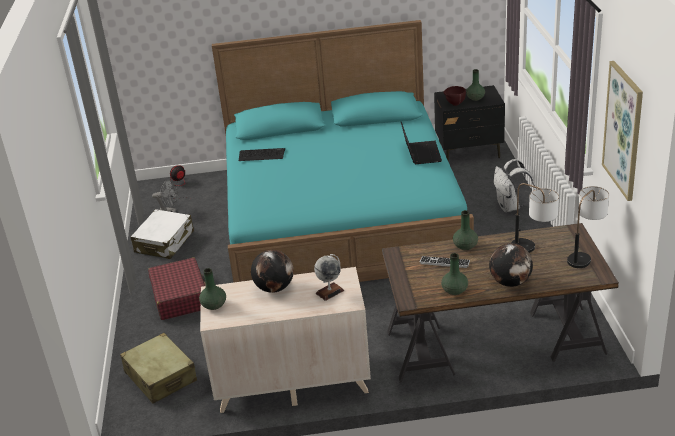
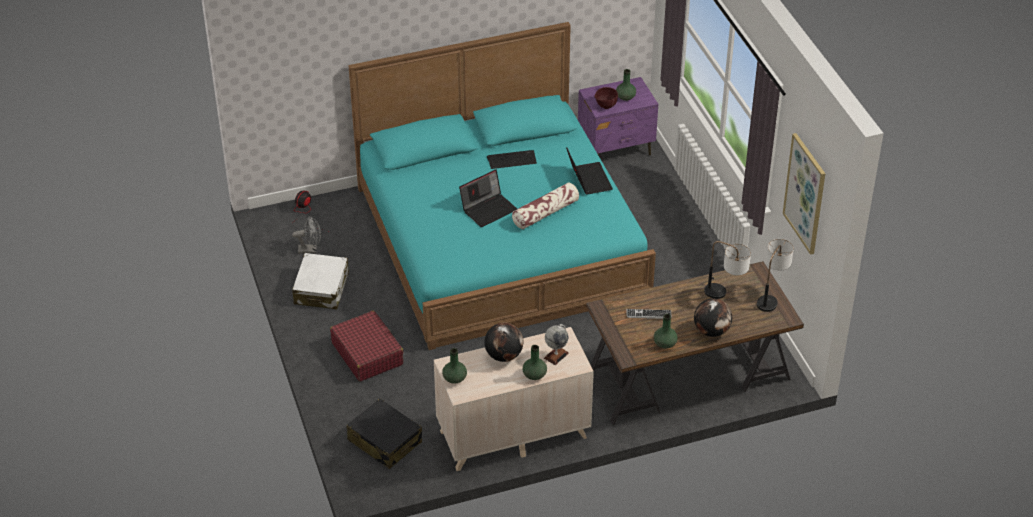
camera: 15 degrees left, 10 degrees up
(160, 377) = (384, 441): beige suitcase -> black suitcase
(261, 155) = (421, 190): keyboard -> keyboard (512, 160)
(317, 171) = (488, 209): none -> laptop
(370, 176) = (545, 213): none -> pillow
(465, 246) = (663, 295): green vase -> green vase (534, 375)
(469, 152) = (616, 149): black nightstand -> purple nightstand
(510, 207) = (674, 220): white backpack -> none

